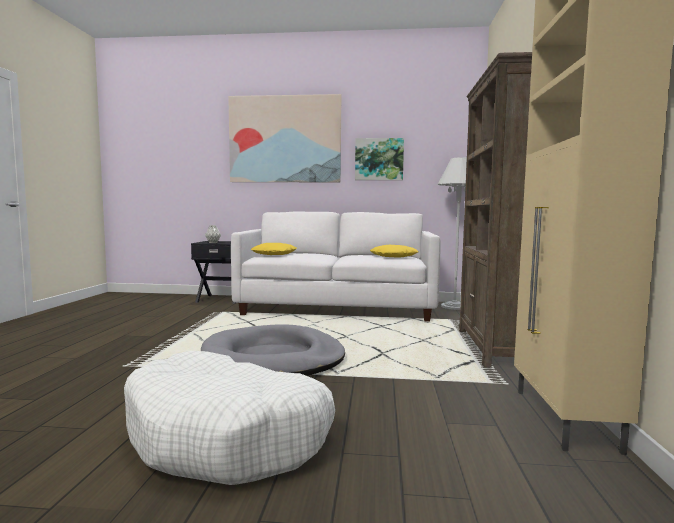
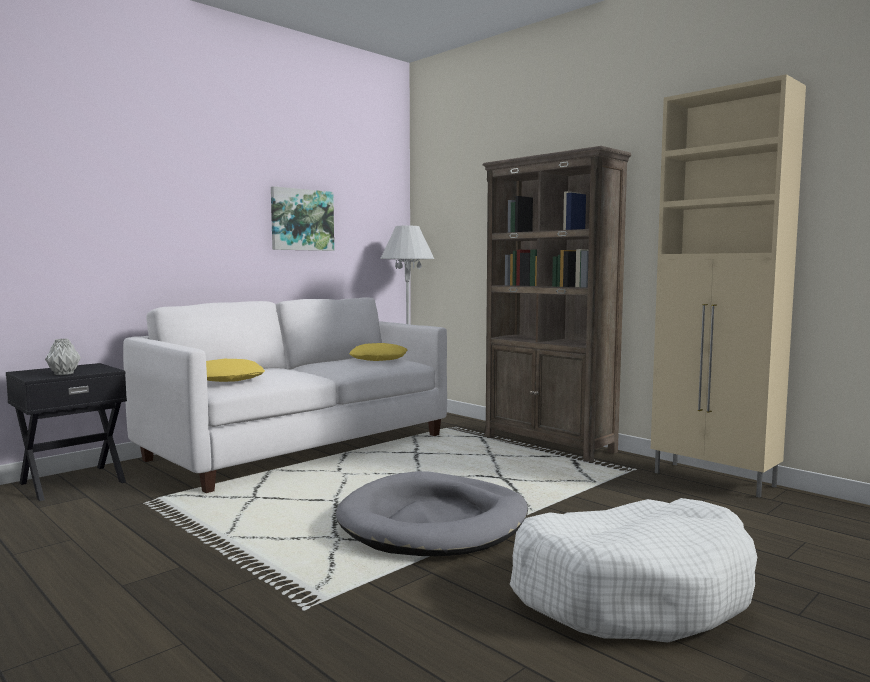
camera: 50 degrees left, 0 degrees up
(285, 139) = (160, 177): picture -> none

